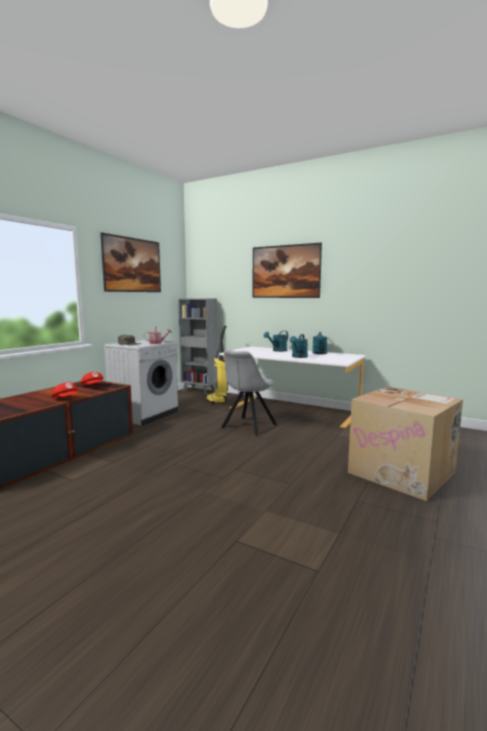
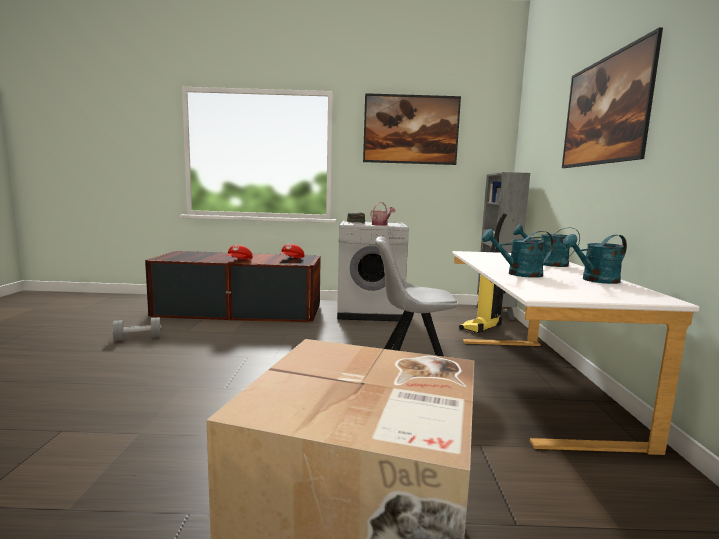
camera: 60 degrees right, 0 degrees up
(54, 504) = (138, 338): none -> grey dumbbell

